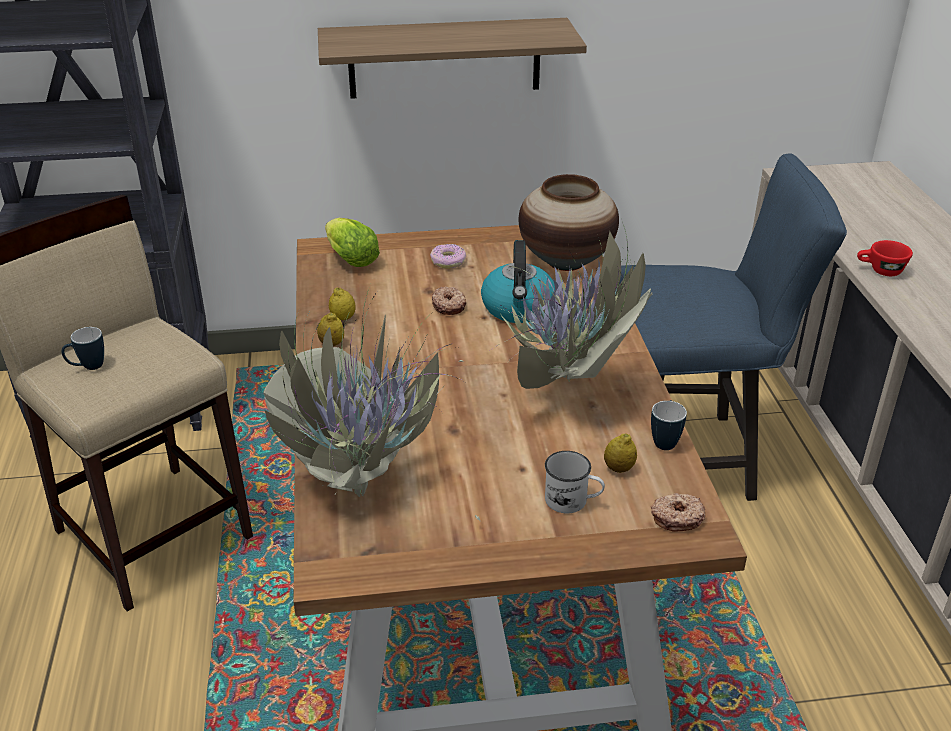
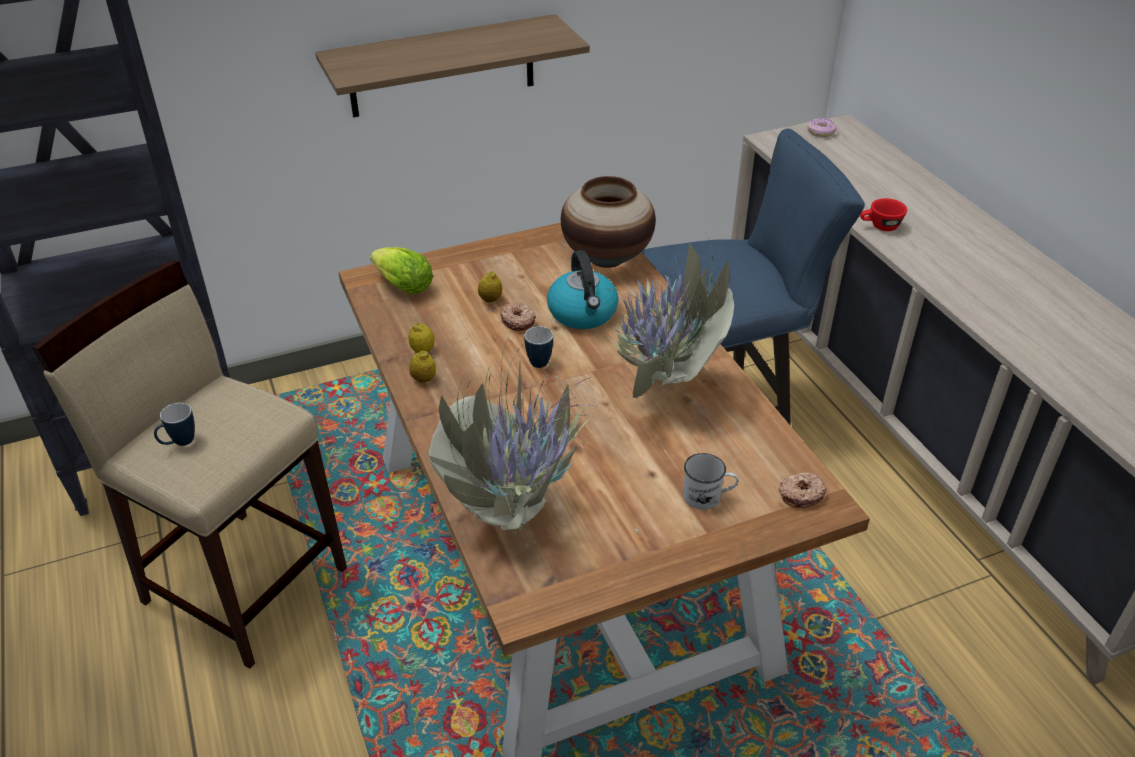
camera: 15 degrees left, 5 degrees up
(448, 261) = (497, 274): donut -> donut (820, 132)
(619, 468) = (735, 457): lemon -> lemon (490, 299)
(665, 440) = (763, 423): mug -> mug (539, 359)

